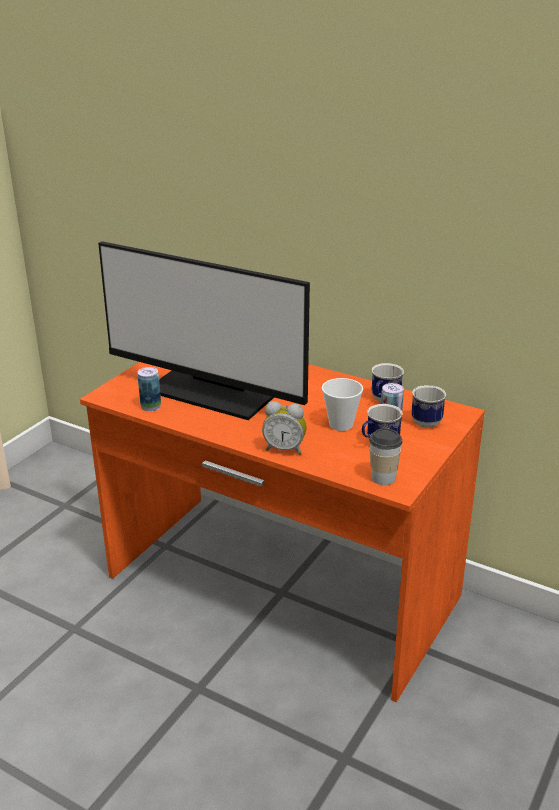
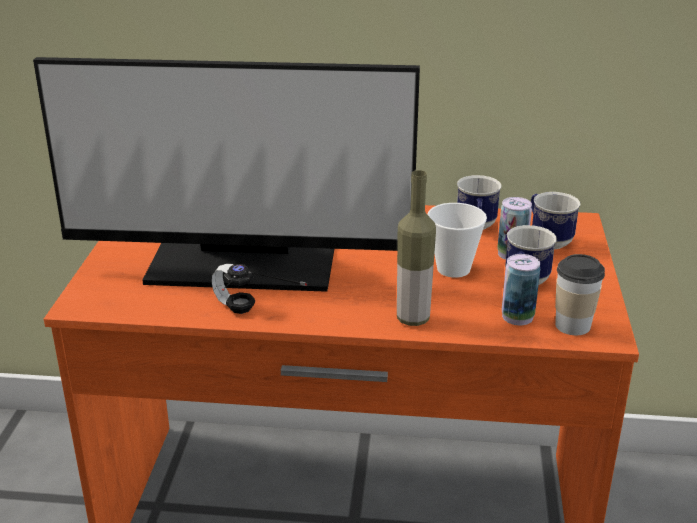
camera: 25 degrees left, 0 degrees up
(151, 406) = (168, 304): can -> can (517, 316)
(188, 425) = (249, 319): none -> headphones
(285, 449) = (413, 319): alarm clock -> bottle

